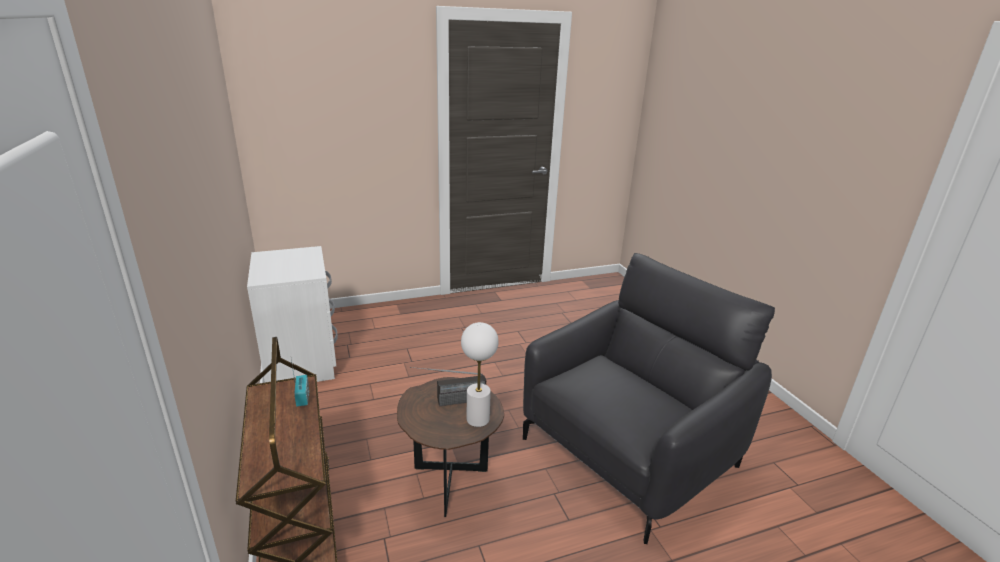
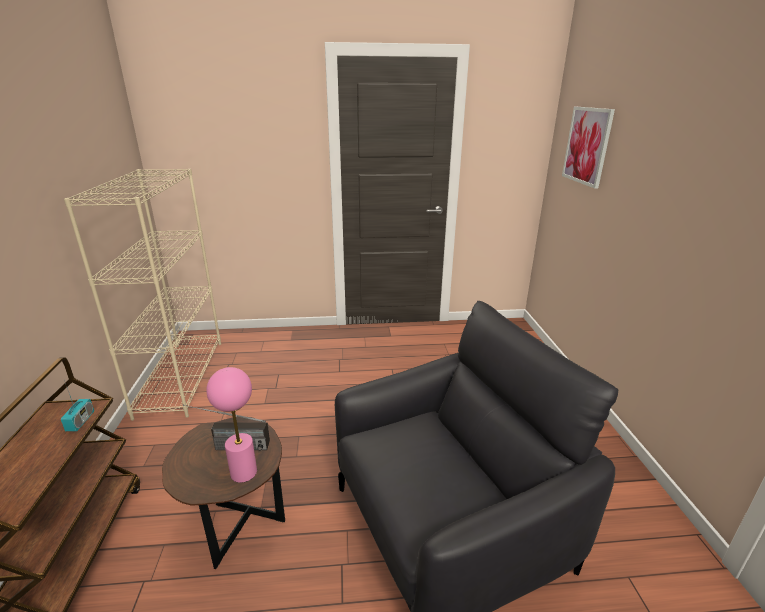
camera: 15 degrees right, 0 degrees up
(302, 362) = (181, 376): white nightstand -> beige bookcase
(478, 419) = (244, 472): white table lamp -> pink table lamp
(683, 109) = (587, 146): none -> picture

